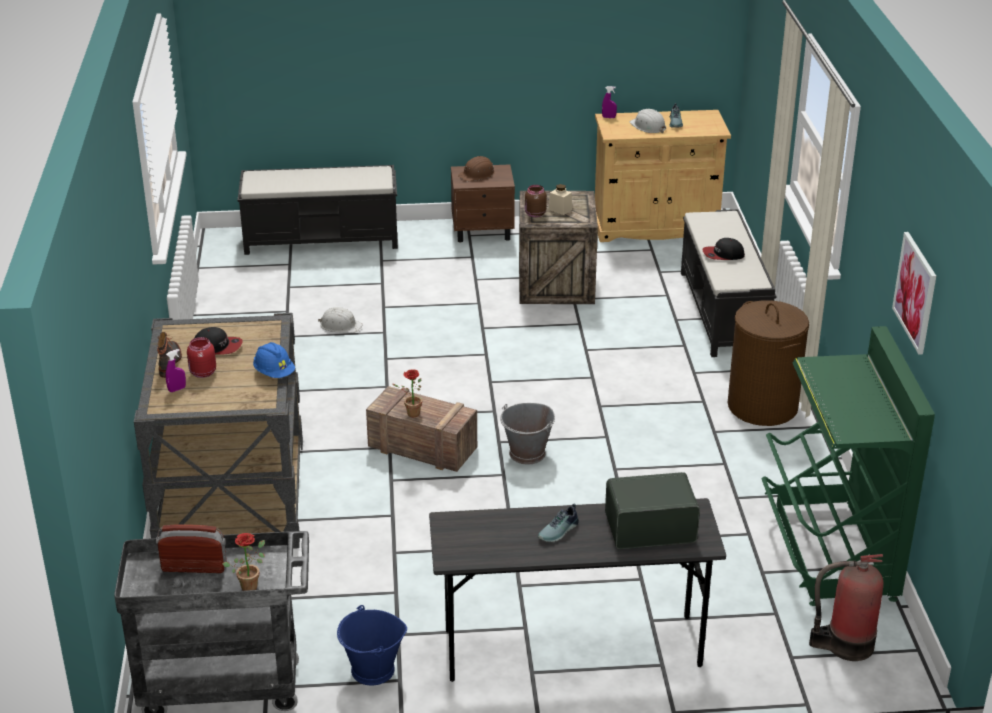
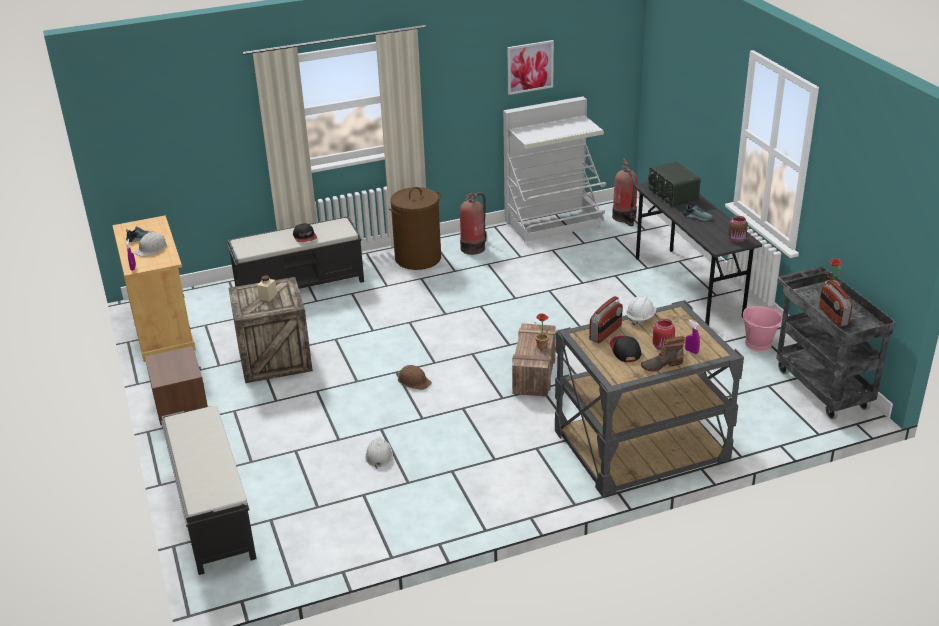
camera: 105 degrees left, 0 degrees up
(260, 342) = (605, 333): none -> radio
(274, 373) = (640, 317): blue hard hat -> white hard hat
(372, 670) = (758, 343): blue bucket -> pink bucket
(477, 174) = (169, 369): brown hard hat -> brown hard hat (414, 381)
(527, 454) = (517, 331): grey bucket -> none
(534, 214) = (279, 306): brown jar -> brown jar (737, 240)
(781, 460) = (474, 247): none -> fire extinguisher
(827, 553) = (554, 228): green shoe rack -> white shoe rack

